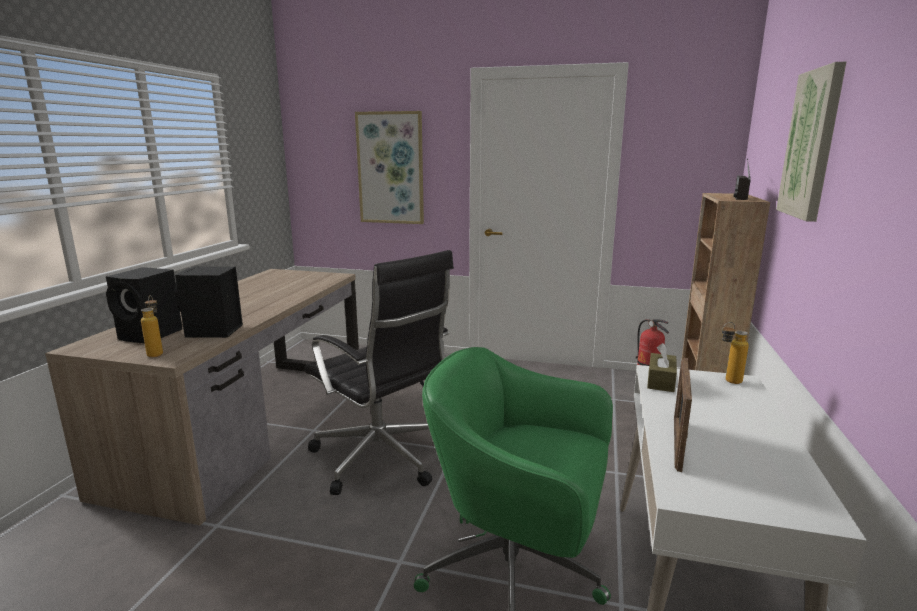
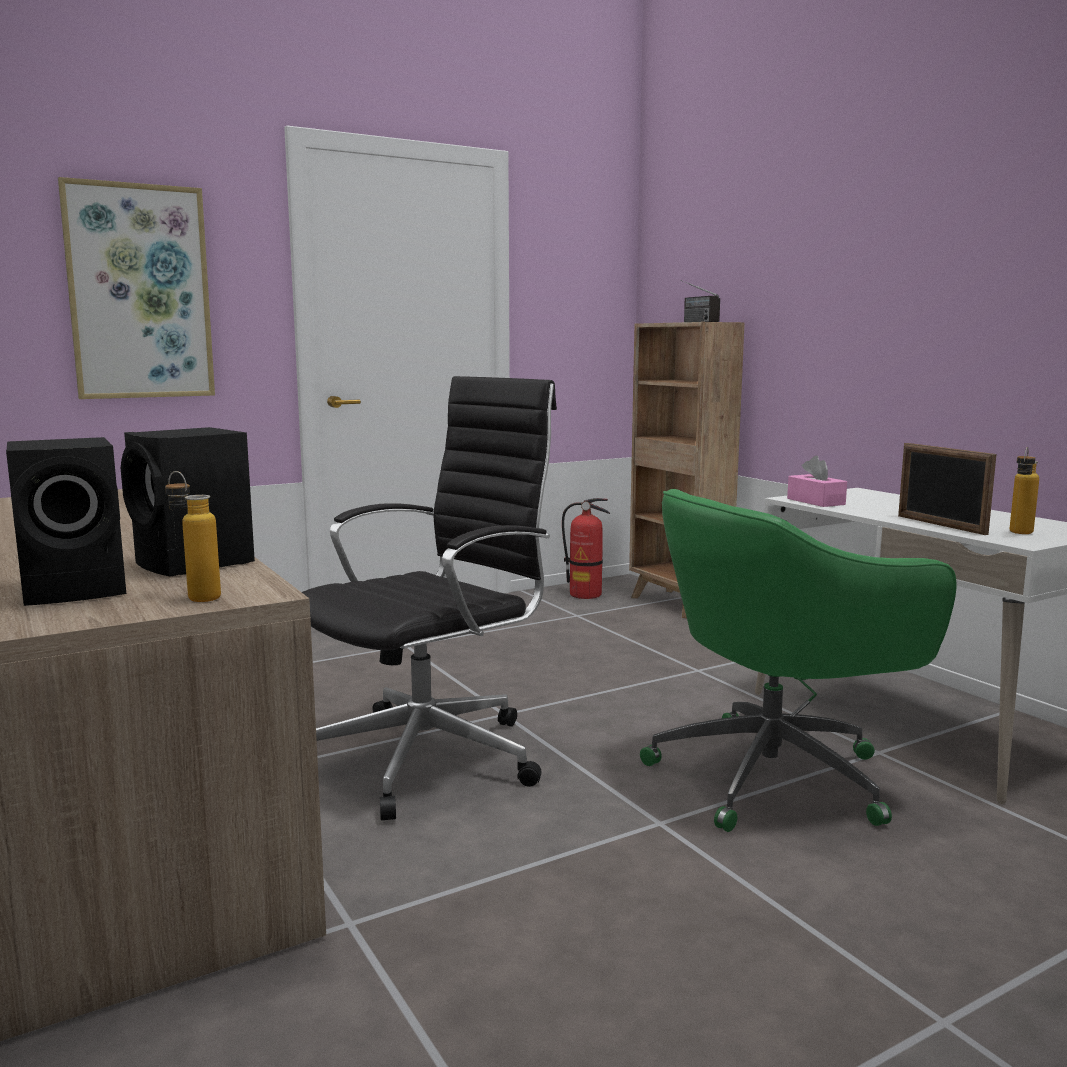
camera: 45 degrees left, 5 degrees down
(382, 458) = (431, 756): black office chair -> black office chair turned 45 degrees counterclockwise
(661, 381) = (815, 501): brown tissue box -> pink tissue box
(727, 381) = (853, 493): bottle -> bottle (1019, 534)
(812, 144) = (810, 251): picture -> none

